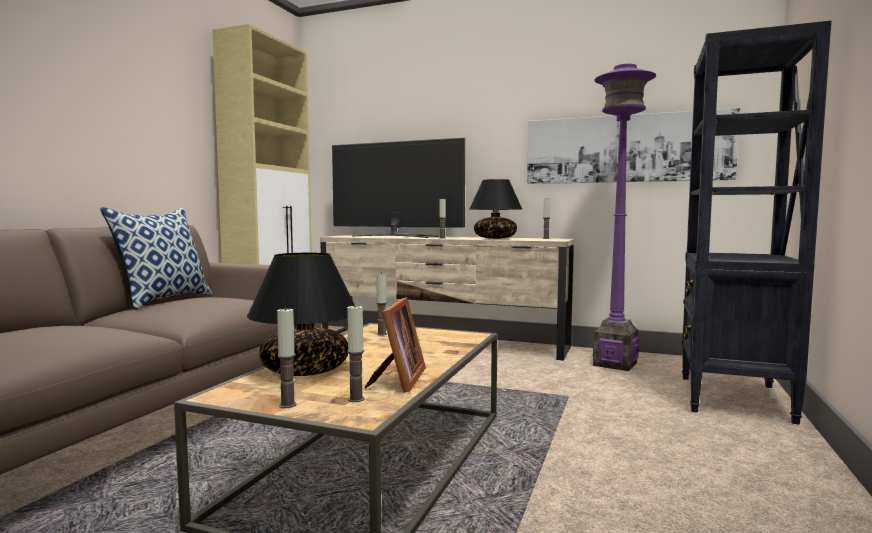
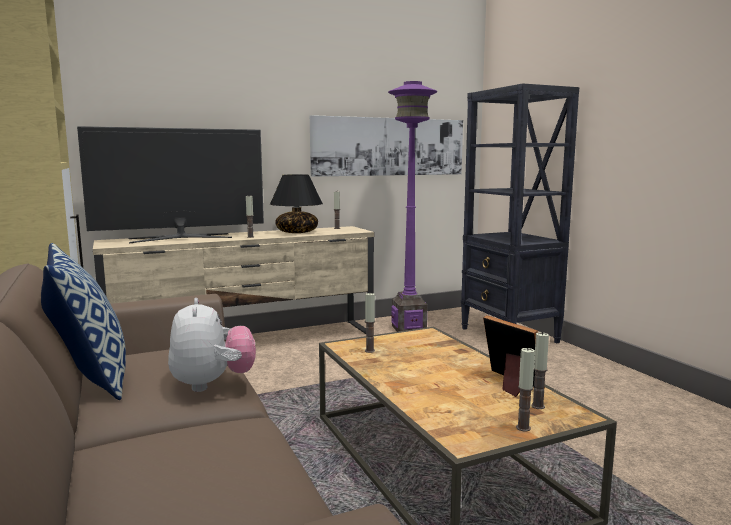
camera: 45 degrees left, 5 degrees up
(188, 314) = (212, 384): none -> plush toy
(304, 370) = (437, 401): black table lamp -> none

